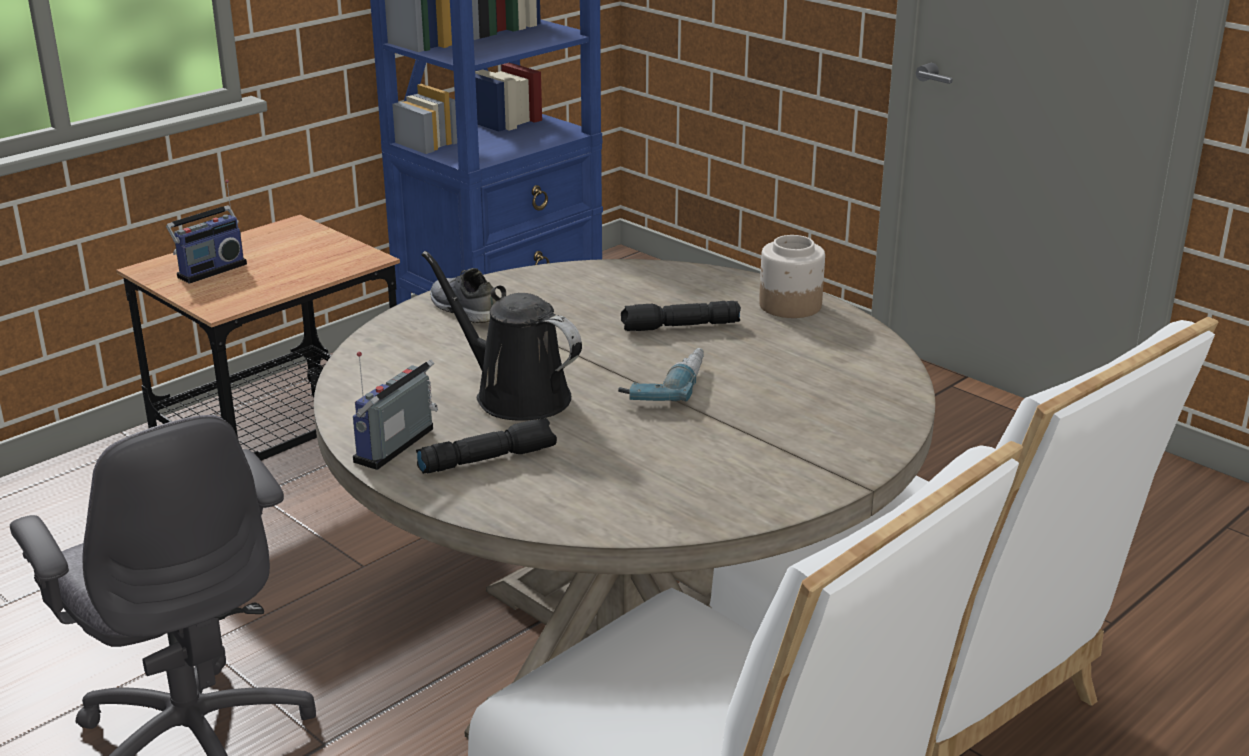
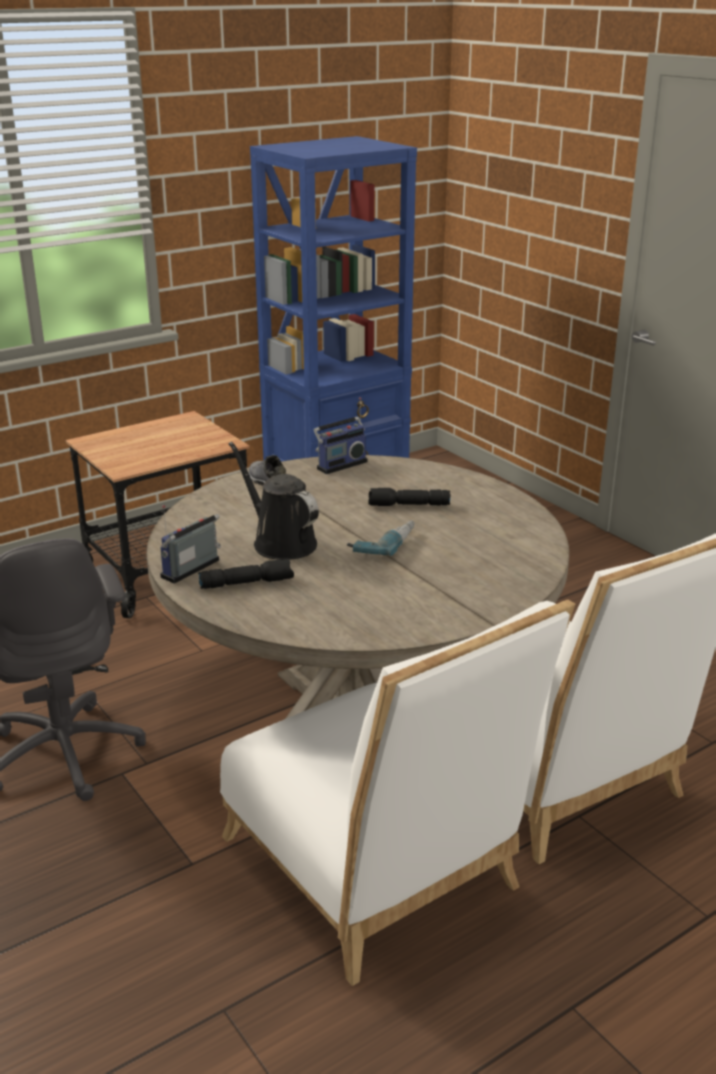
camera: 10 degrees right, 0 degrees up
(210, 270) = (124, 444): radio -> radio (340, 464)
(789, 306) = (490, 496): jar -> none

